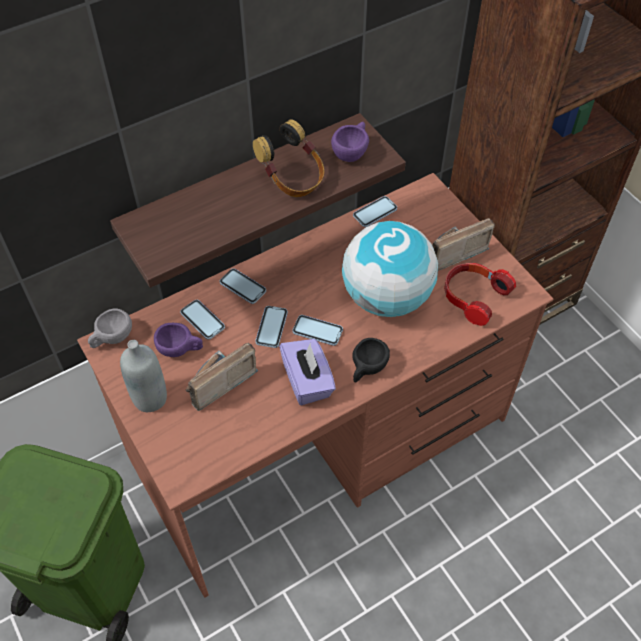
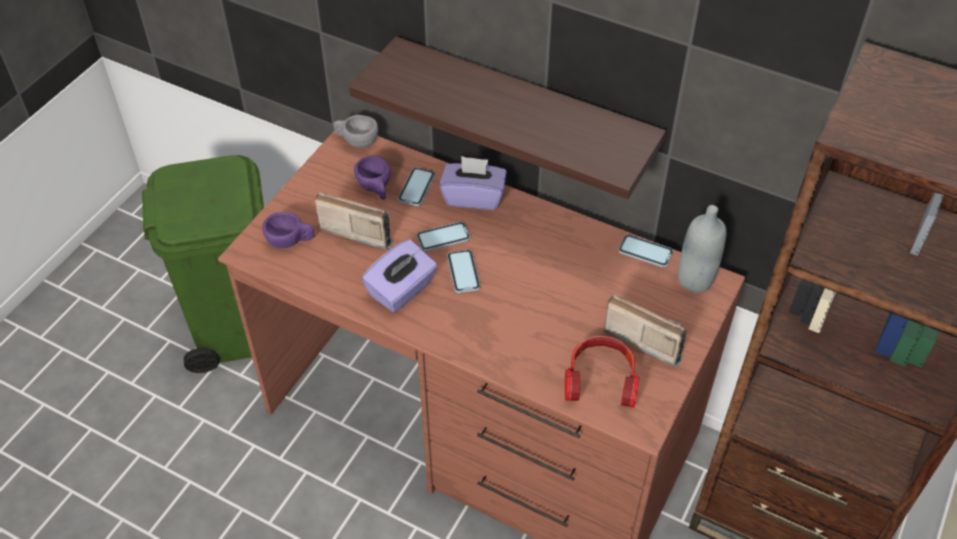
camera: 60 degrees right, 5 degrees down
(150, 398) = (313, 194): grey bottle -> grey bottle (695, 280)
(243, 287) = (473, 197): phone -> purple tissue box
(292, 179) = (534, 121): headphones -> none
(352, 152) = (606, 146): purple cup -> purple cup (290, 241)
(367, 369) = (446, 328): black cup -> none
(386, 297) = (544, 307): globe -> none

